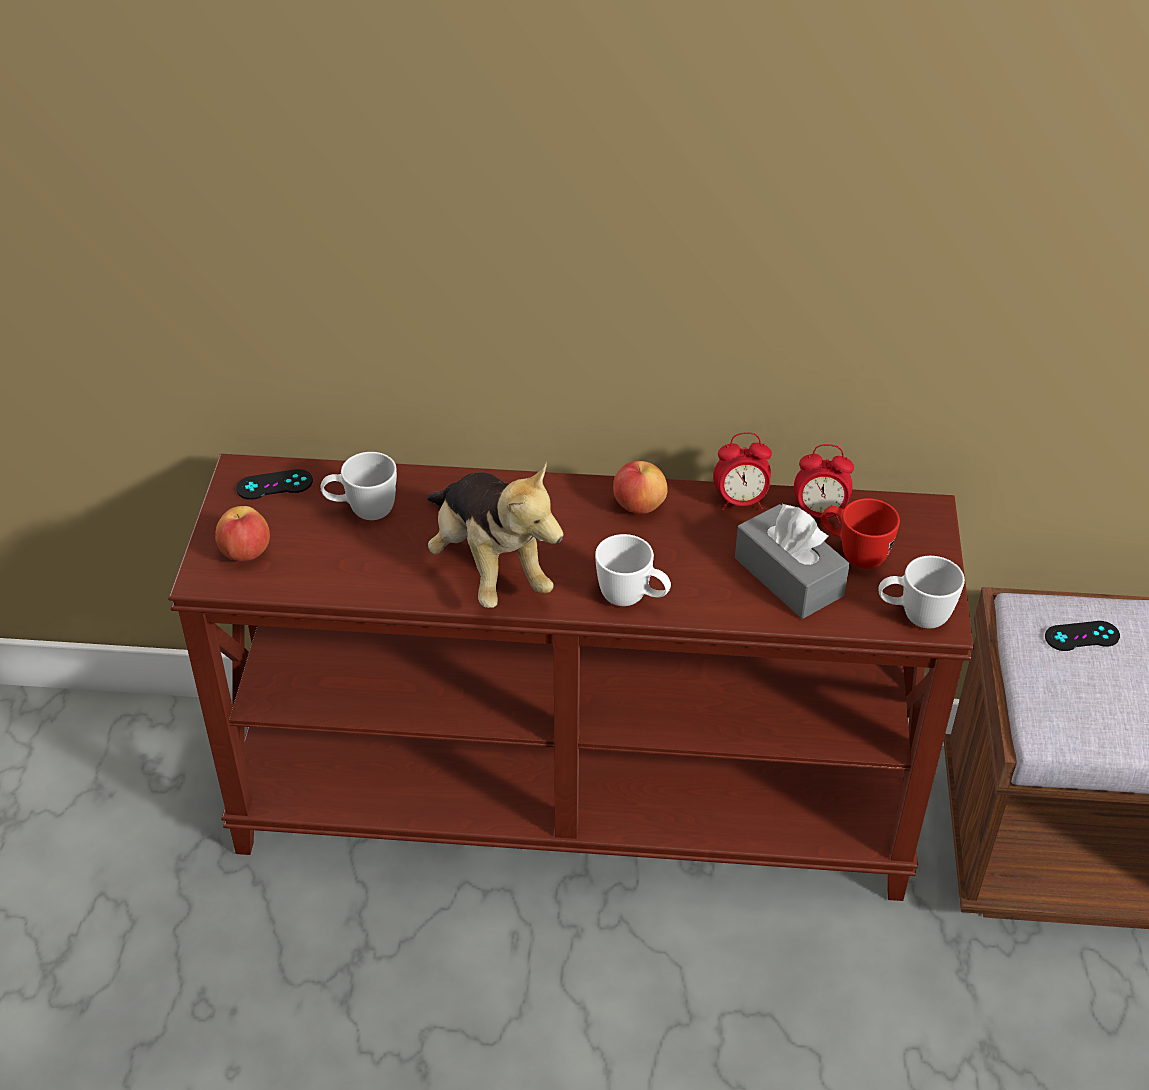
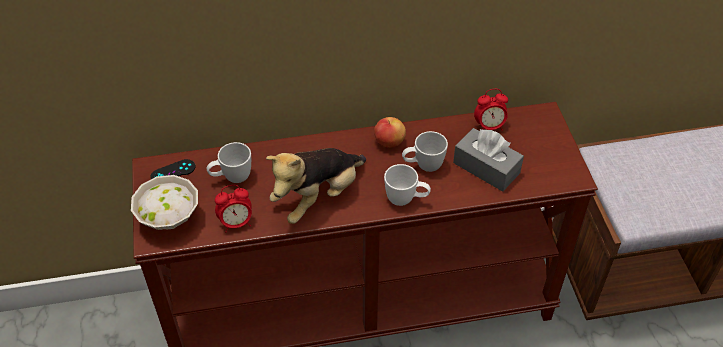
camera: 15 degrees left, 5 degrees up
(246, 553) = (171, 218): apple -> white bowl
(489, 567) = (318, 197): plush toy -> plush toy turned 90 degrees clockwise
(740, 502) = (444, 128): alarm clock -> alarm clock (236, 223)
(853, 554) = (516, 147): red mug -> none
(914, 617) = (561, 177): white mug -> white mug (423, 166)
(1082, 636) = (632, 164): black game controller -> none

